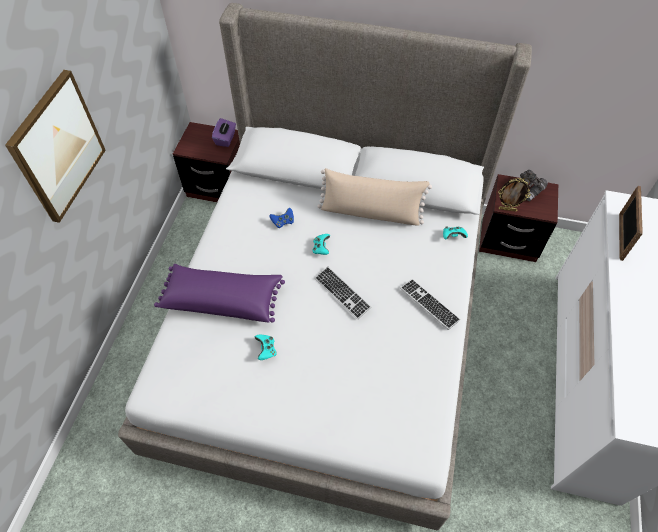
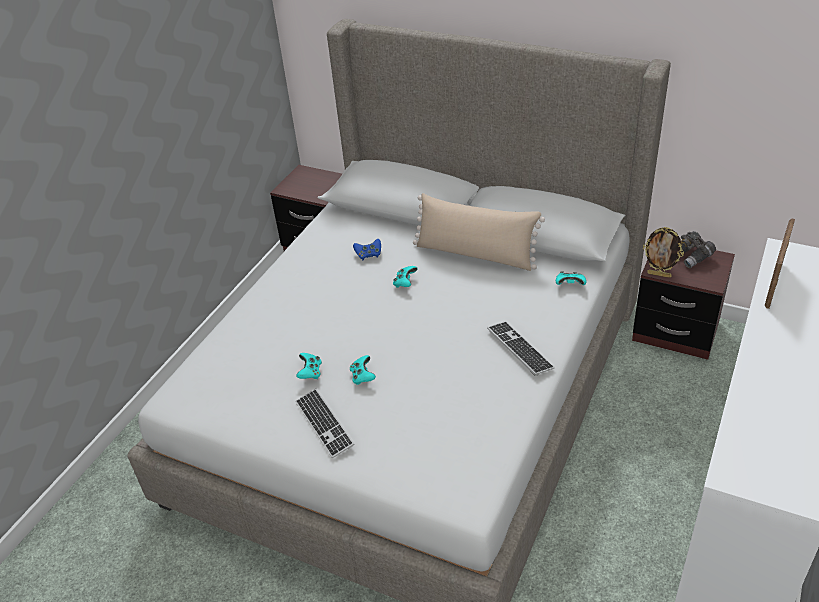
camera: 15 degrees right, 15 degrees down
(57, 147) = (129, 128): picture -> none
(223, 299) = (277, 321): purple pillow -> none
(225, 139) = (334, 182): purple tissue box -> none
(310, 347) = (362, 376): none -> turquoise game controller
(342, 293) = (416, 328): keyboard -> keyboard (324, 424)

